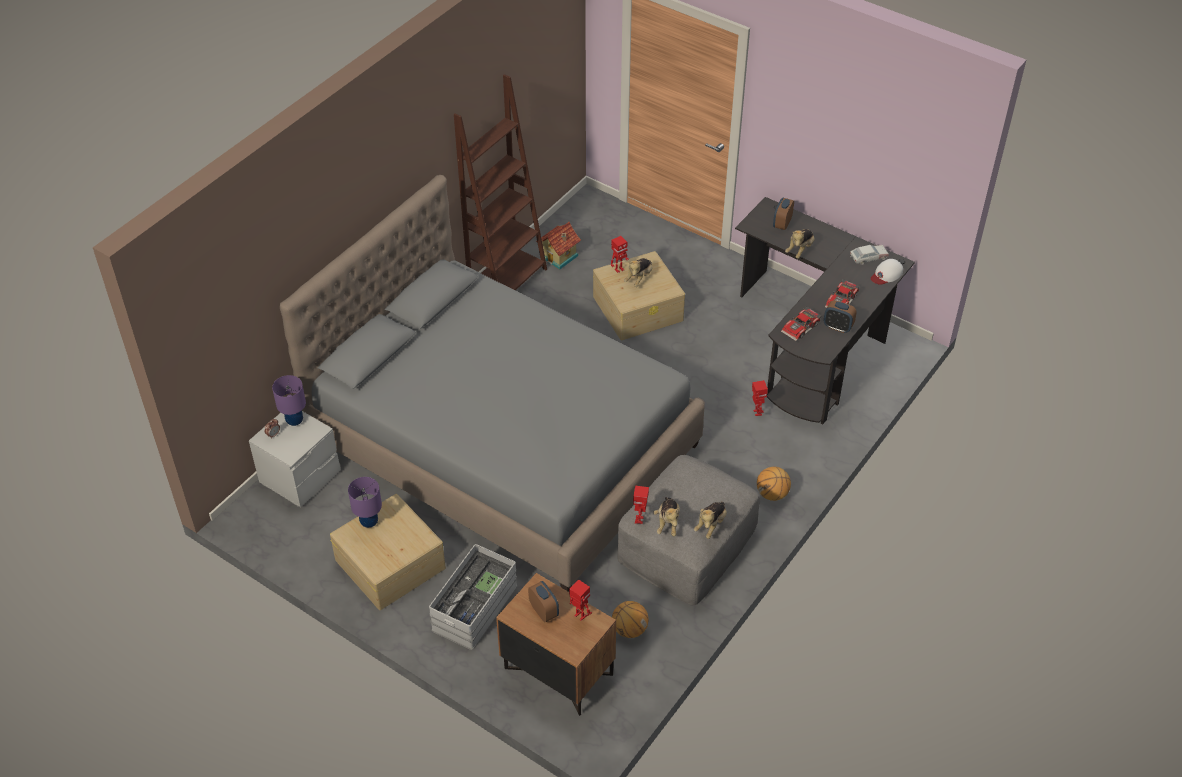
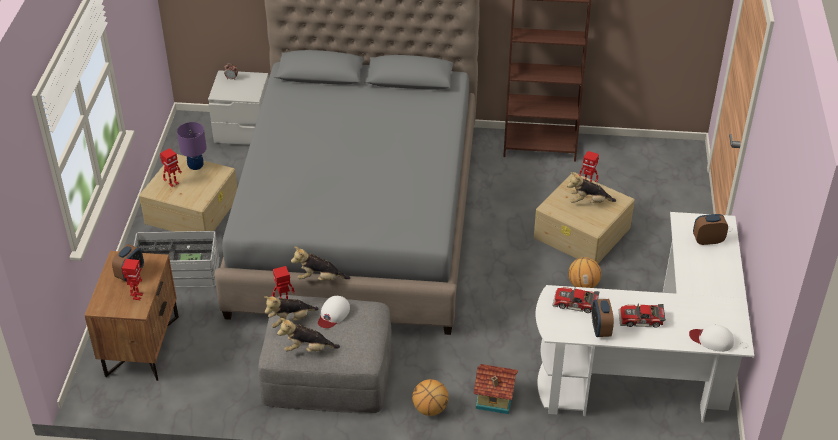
camera: 60 degrees right, 5 degrees down
(295, 422) = (251, 82): purple table lamp -> none
(559, 257) = (598, 162): toy house -> toy house (495, 399)
(629, 629) = (210, 372): basketball -> basketball (583, 285)
(681, 490) = (333, 314): none -> white cap
(757, 413) = (523, 360): toy robot -> toy robot (173, 183)
(800, 250) = (684, 265): plush toy -> plush toy (319, 279)
(815, 342) = (654, 368): black desk -> white desk
(868, 257) = (723, 318): toy car -> none

